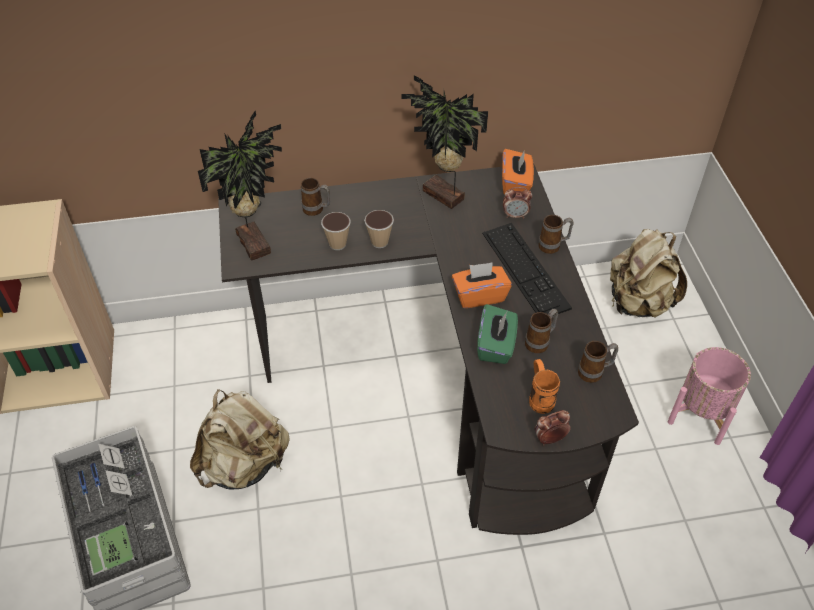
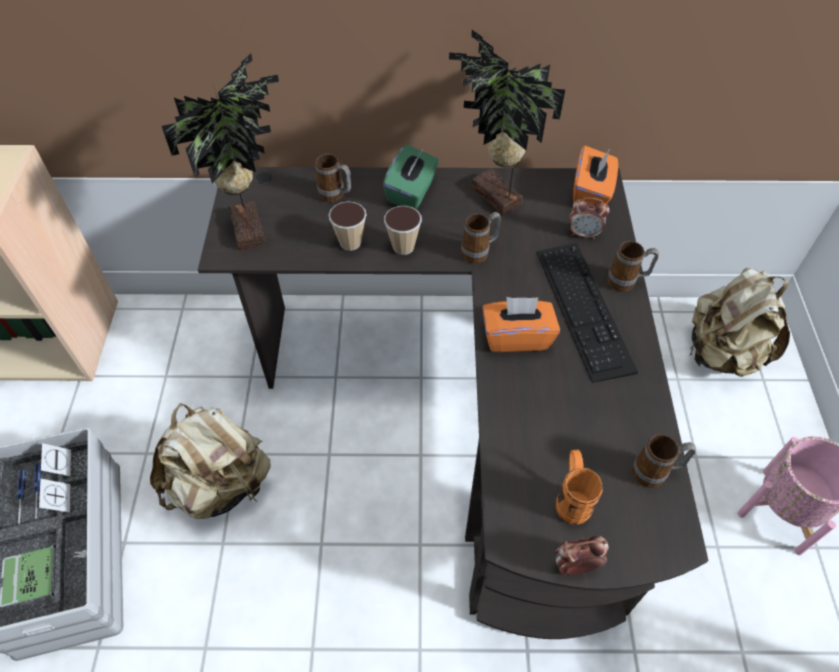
camera: 10 degrees right, 5 degrees up
(496, 346) = (525, 411): green tissue box -> green tissue box (412, 192)
(540, 342) = (586, 415): mug -> mug (480, 252)

